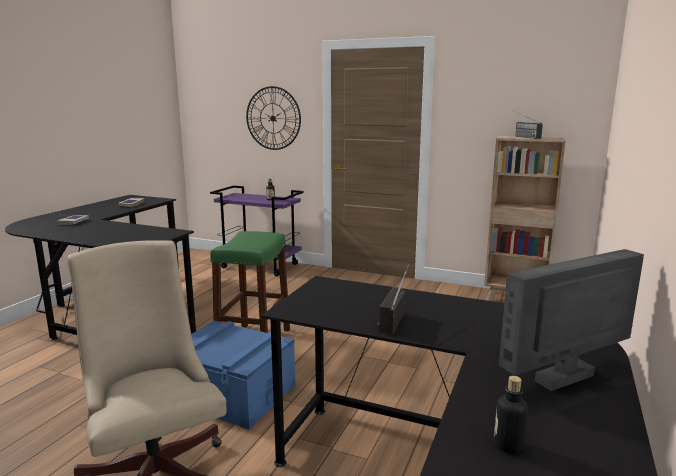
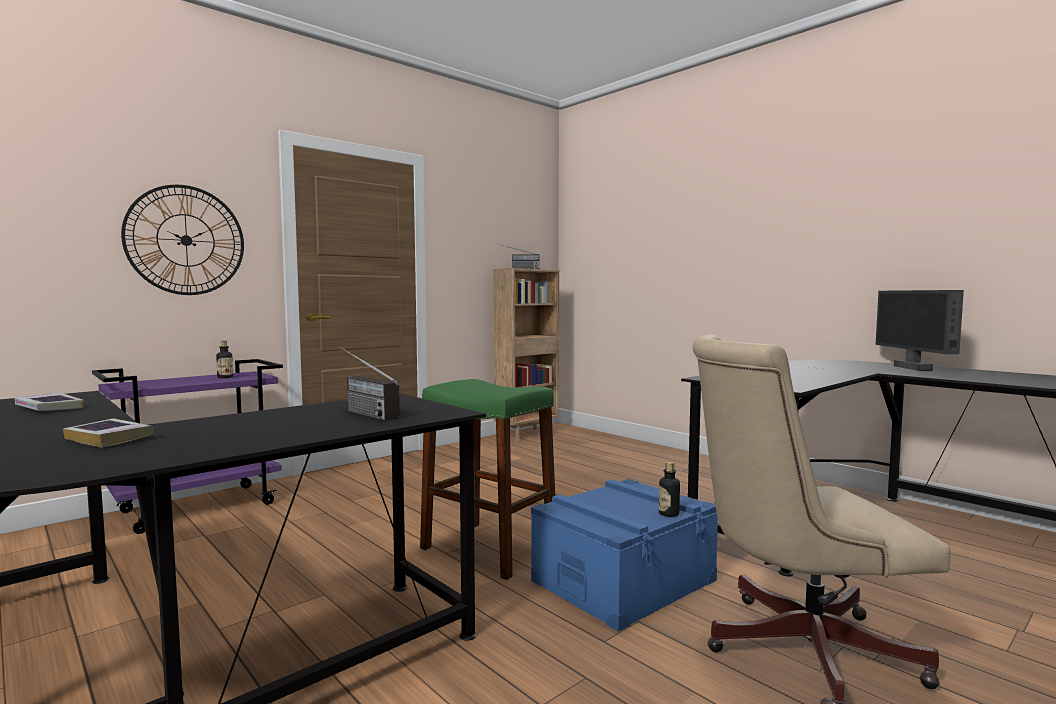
camera: 65 degrees left, 10 degrees down
(393, 316) = (807, 375): radio -> radio (361, 412)
(508, 445) = (1011, 379): bottle -> bottle (668, 514)

